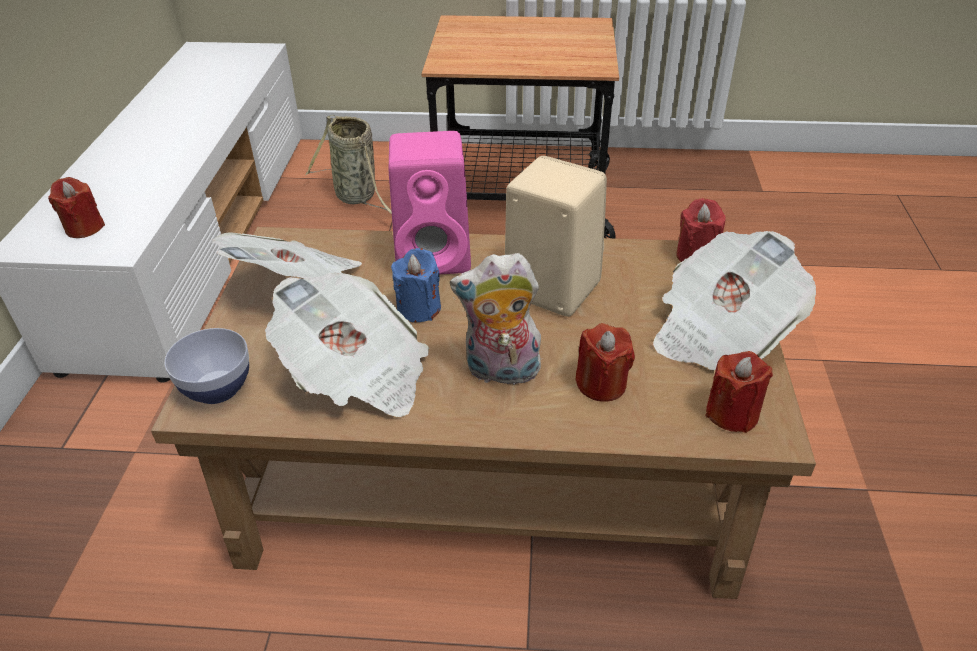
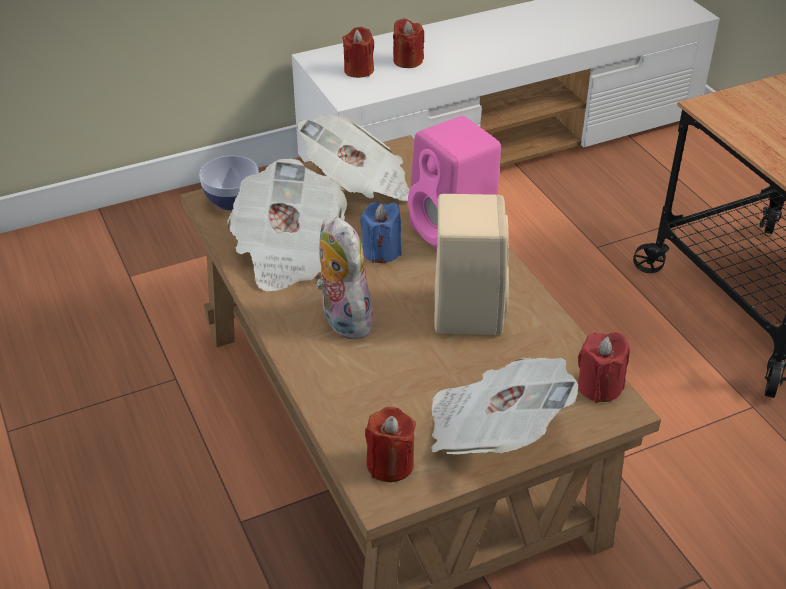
camera: 60 degrees right, 0 degrees up
(358, 197) = (655, 195): basket -> none
(601, 384) = (369, 377): red candle -> red candle (407, 61)

